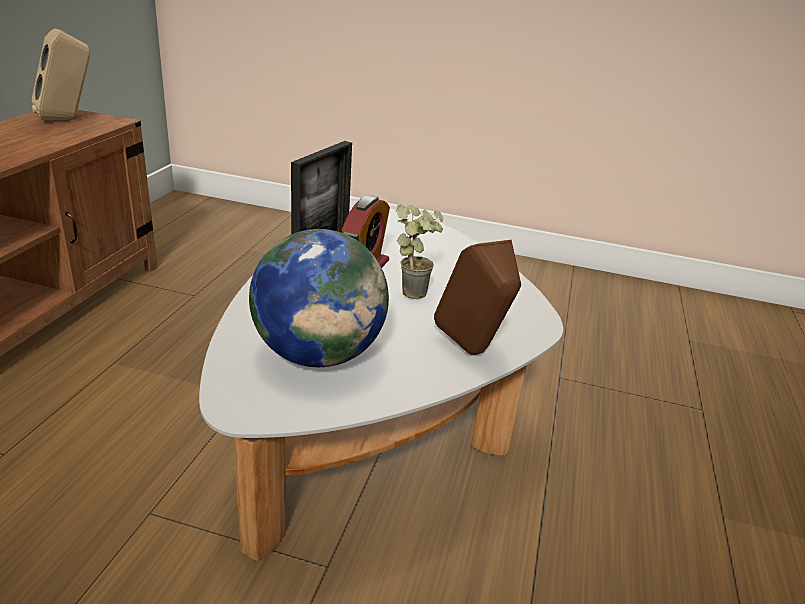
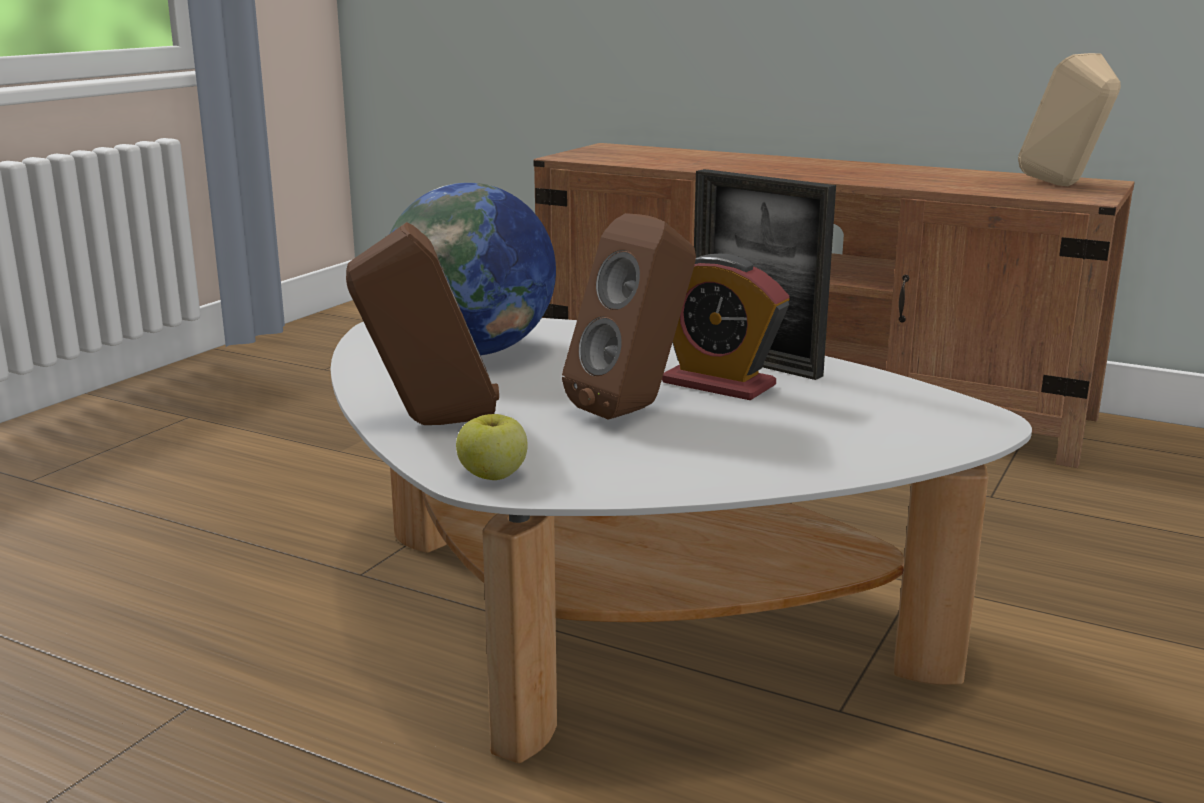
camera: 105 degrees right, 10 degrees down
(415, 290) = (635, 409): potted plant -> brown speaker
(530, 324) = (493, 476): none -> apple

